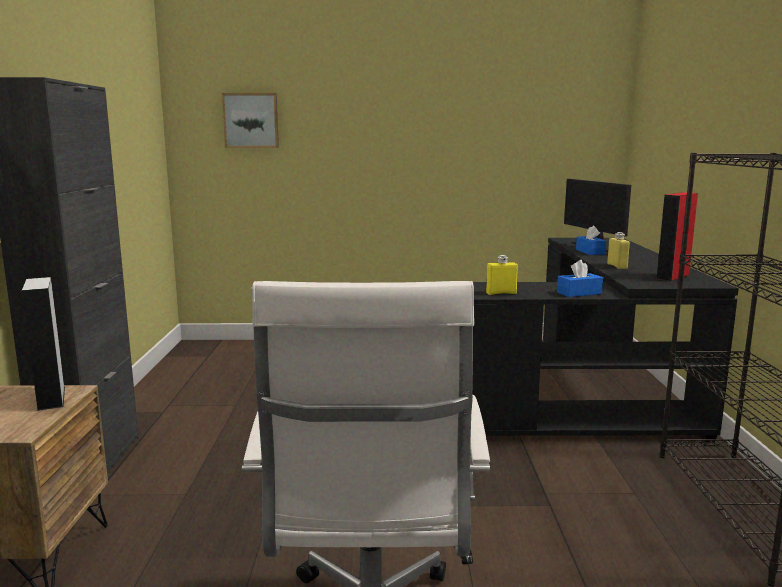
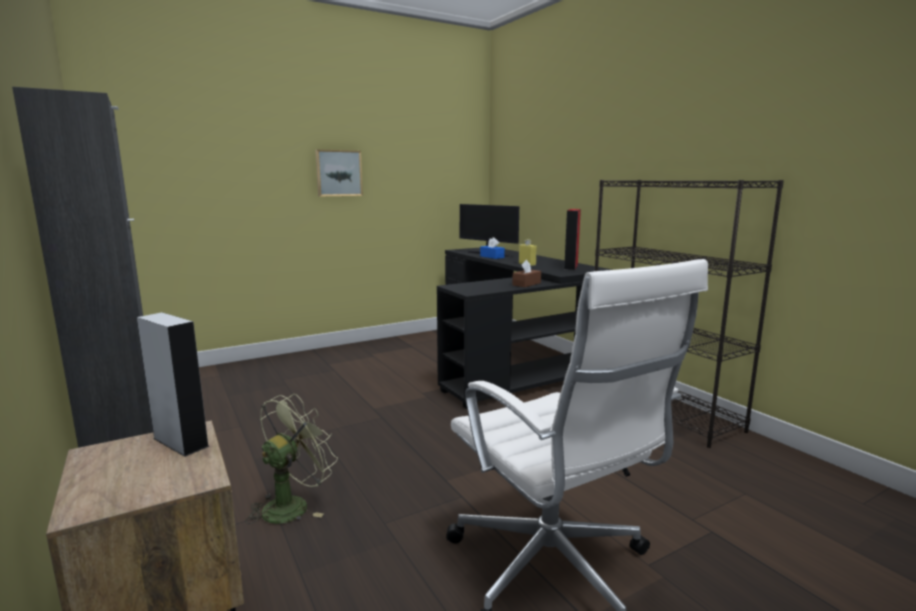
camera: 30 degrees left, 0 degrees up
(204, 492) = (292, 505): none -> green fan
(251, 120) = (179, 155): picture -> picture (338, 173)
(501, 293) = (478, 290): yellow bottle -> none
(579, 293) = (526, 284): blue tissue box -> brown tissue box

